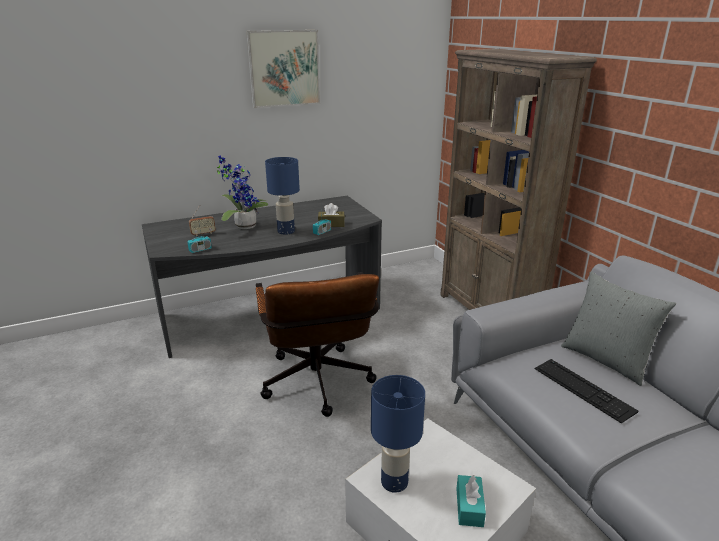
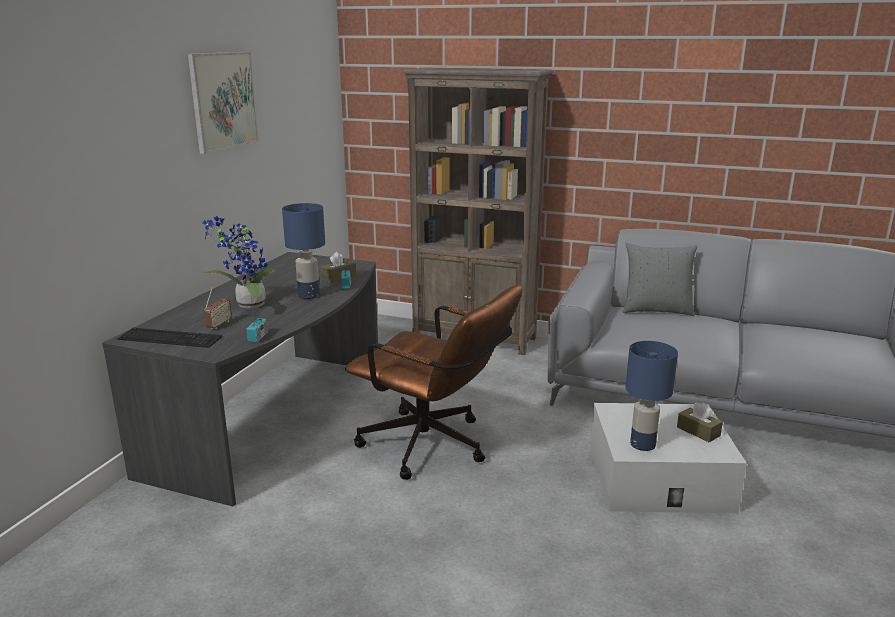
camera: 45 degrees left, 5 degrees down
(469, 507) = (698, 431): turquoise tissue box -> brown tissue box
(583, 389) = (677, 329): keyboard -> keyboard (169, 338)

